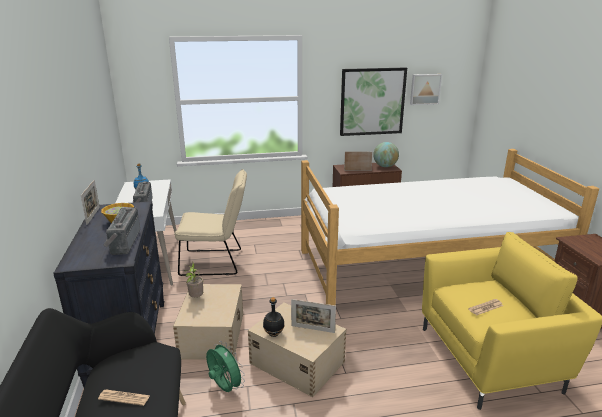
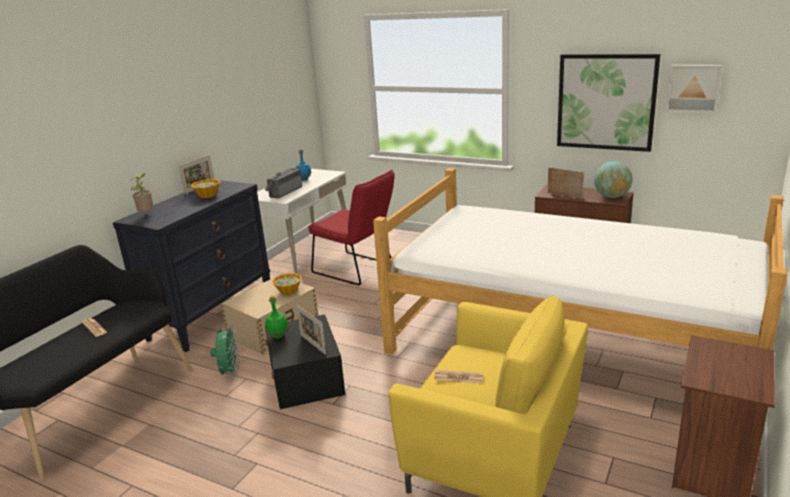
camera: 40 degrees right, 0 degrees up
(123, 242) = (181, 211): radio -> none
(195, 298) = (265, 287): potted plant -> potted plant (147, 215)
(216, 262) = (357, 269): beige chair -> red chair
(223, 294) = (288, 291): none -> bowl
(273, 334) = (278, 336): black bottle -> green bottle
(296, 361) = (306, 377): beige storage box -> black storage box

